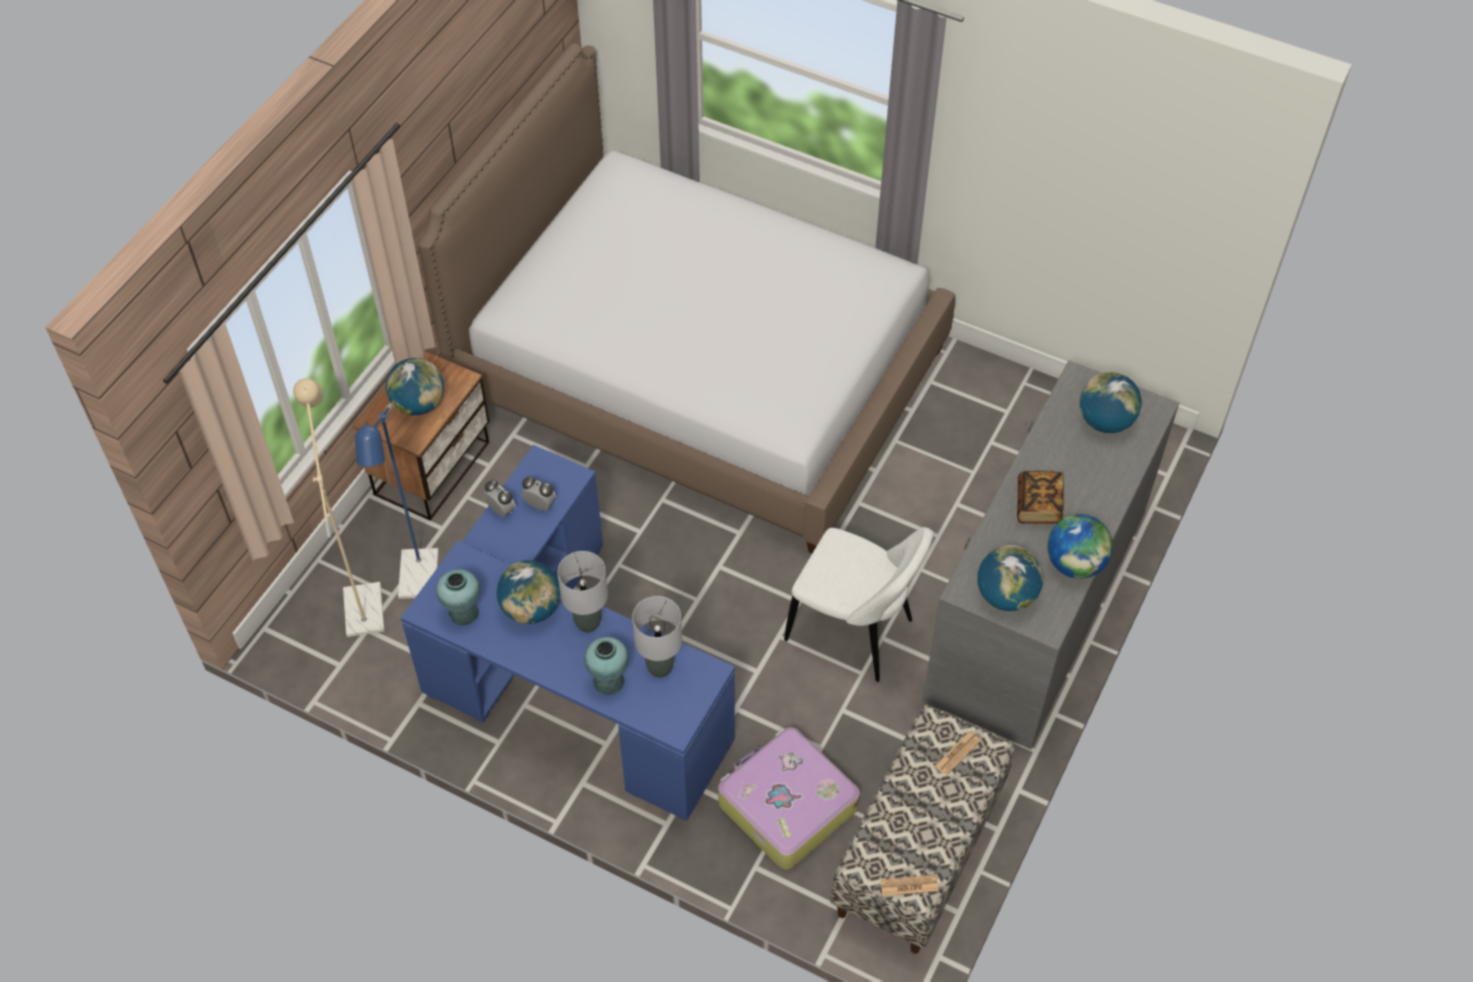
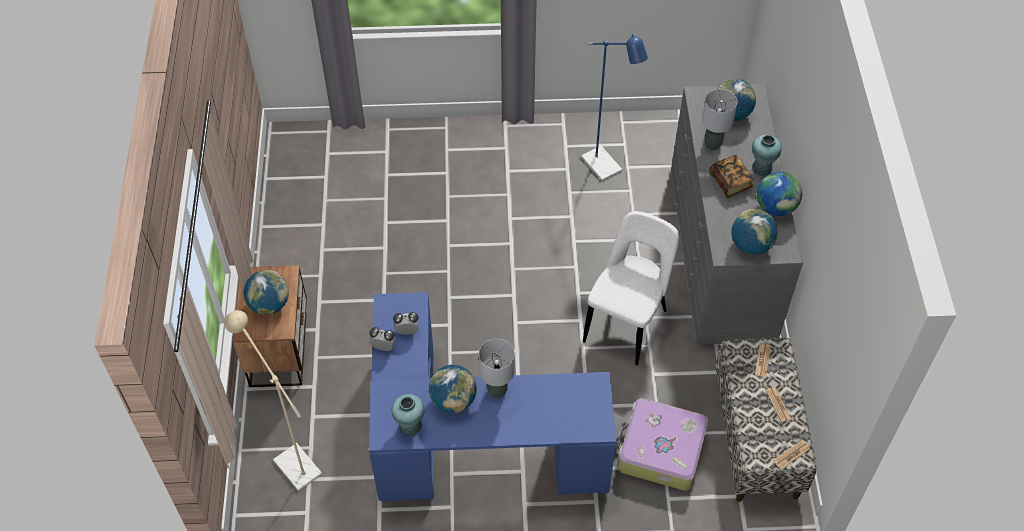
camera: 30 degrees left, 0 degrees up
(418, 584) = (323, 431): blue floor lamp -> blue floor lamp (606, 169)
(608, 681) = (537, 421): turquoise vase -> turquoise vase (761, 168)
(660, 667) = (564, 396): grey table lamp -> grey table lamp (712, 144)
(699, 373) = (416, 205): bed -> none
(854, 632) = (627, 323): white chair -> white chair turned 60 degrees counterclockwise
(937, 817) = (778, 405): none -> newspaper

